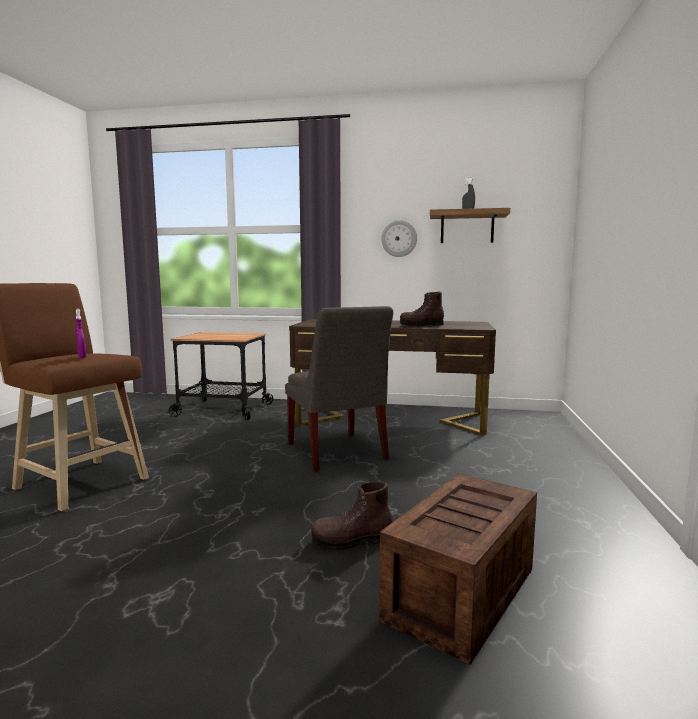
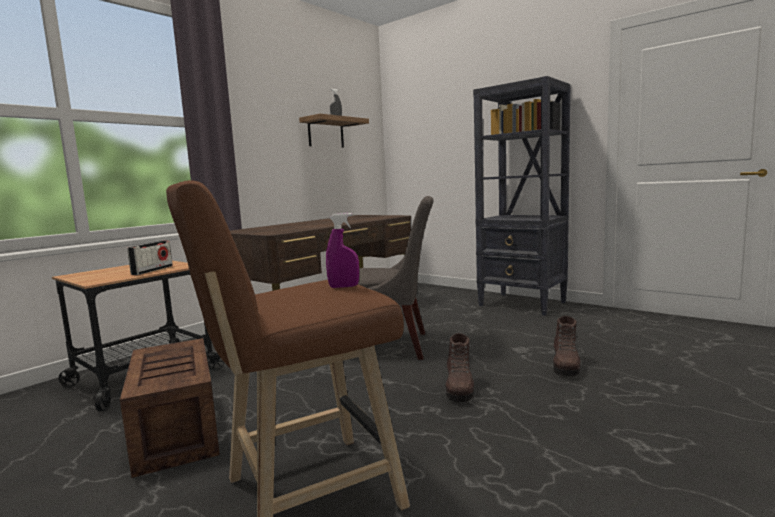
camera: 60 degrees left, 0 degrees up
(221, 338) = (152, 270): none -> radio
(399, 239) = (276, 140): wall clock -> none
(421, 325) = (356, 220): brown boot -> brown boot (459, 389)
(461, 594) = (643, 352): crate -> crate (177, 431)
(577, 489) = (522, 304): none -> black bookcase

